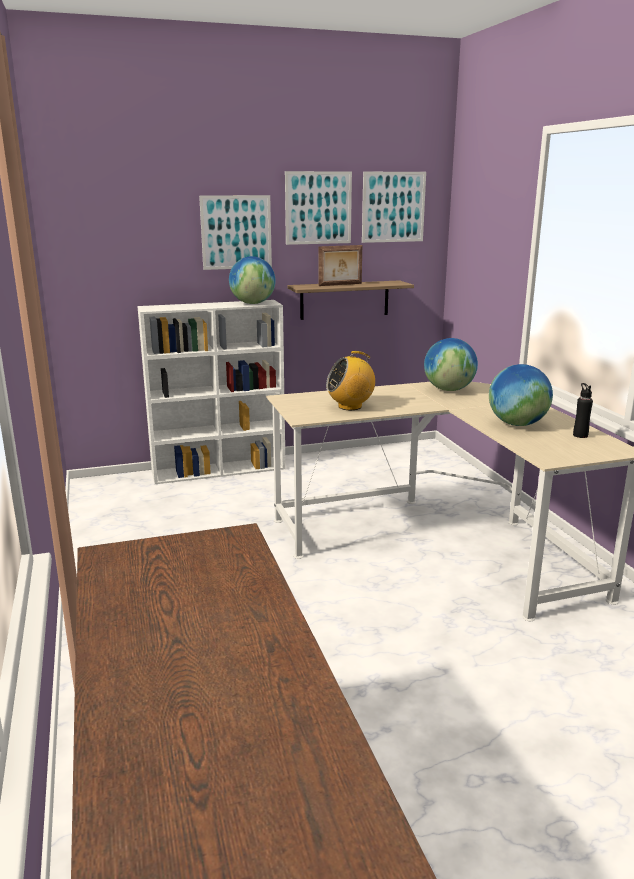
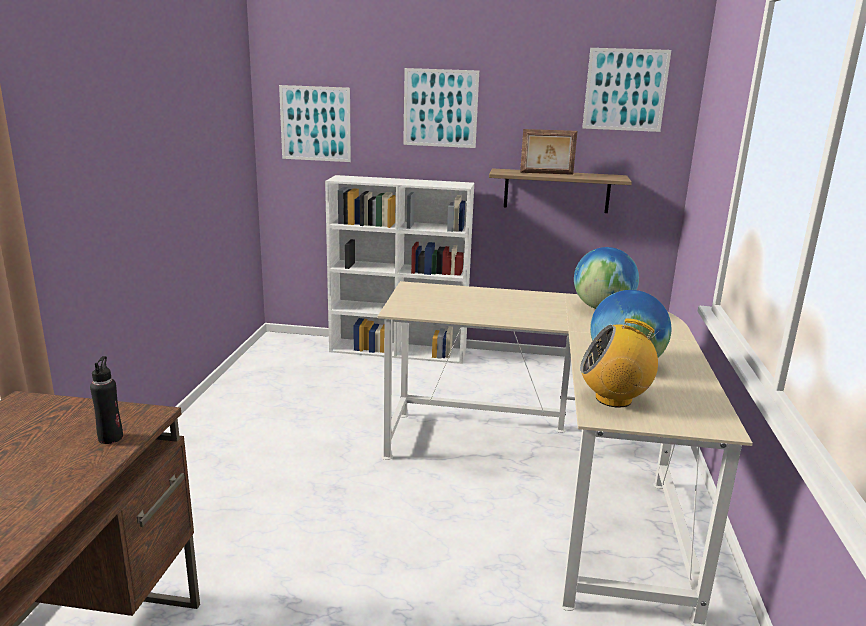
camera: 25 degrees right, 0 degrees up
(253, 303) = (444, 184): globe -> none
(318, 208) = (533, 87): picture -> picture (315, 123)
(350, 406) = (464, 307): radio -> radio (614, 399)
(580, 435) = (688, 395): black bottle -> black bottle (110, 438)

